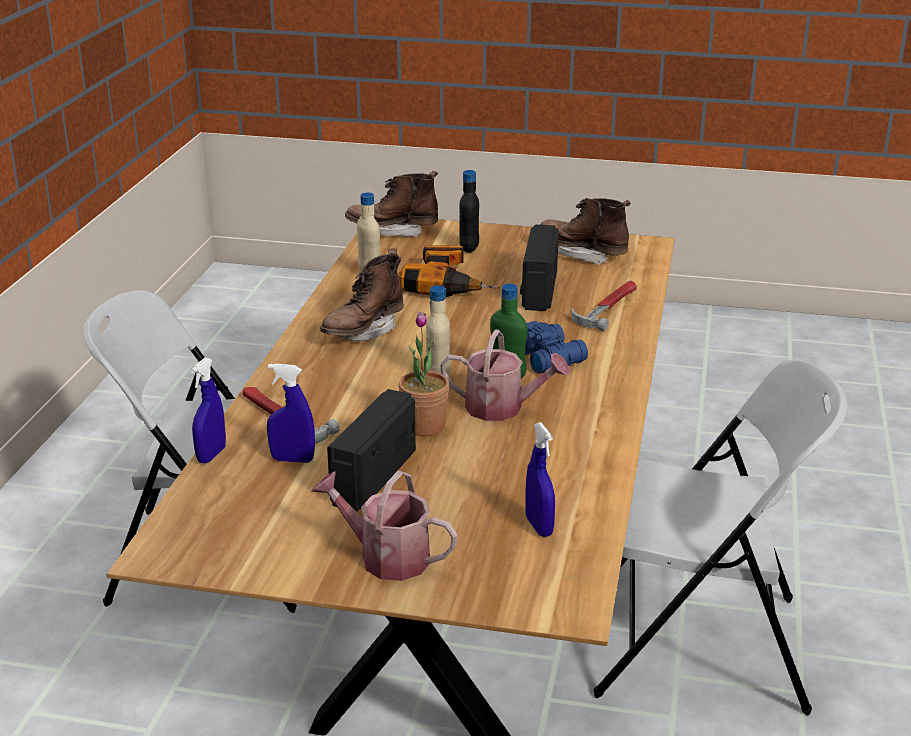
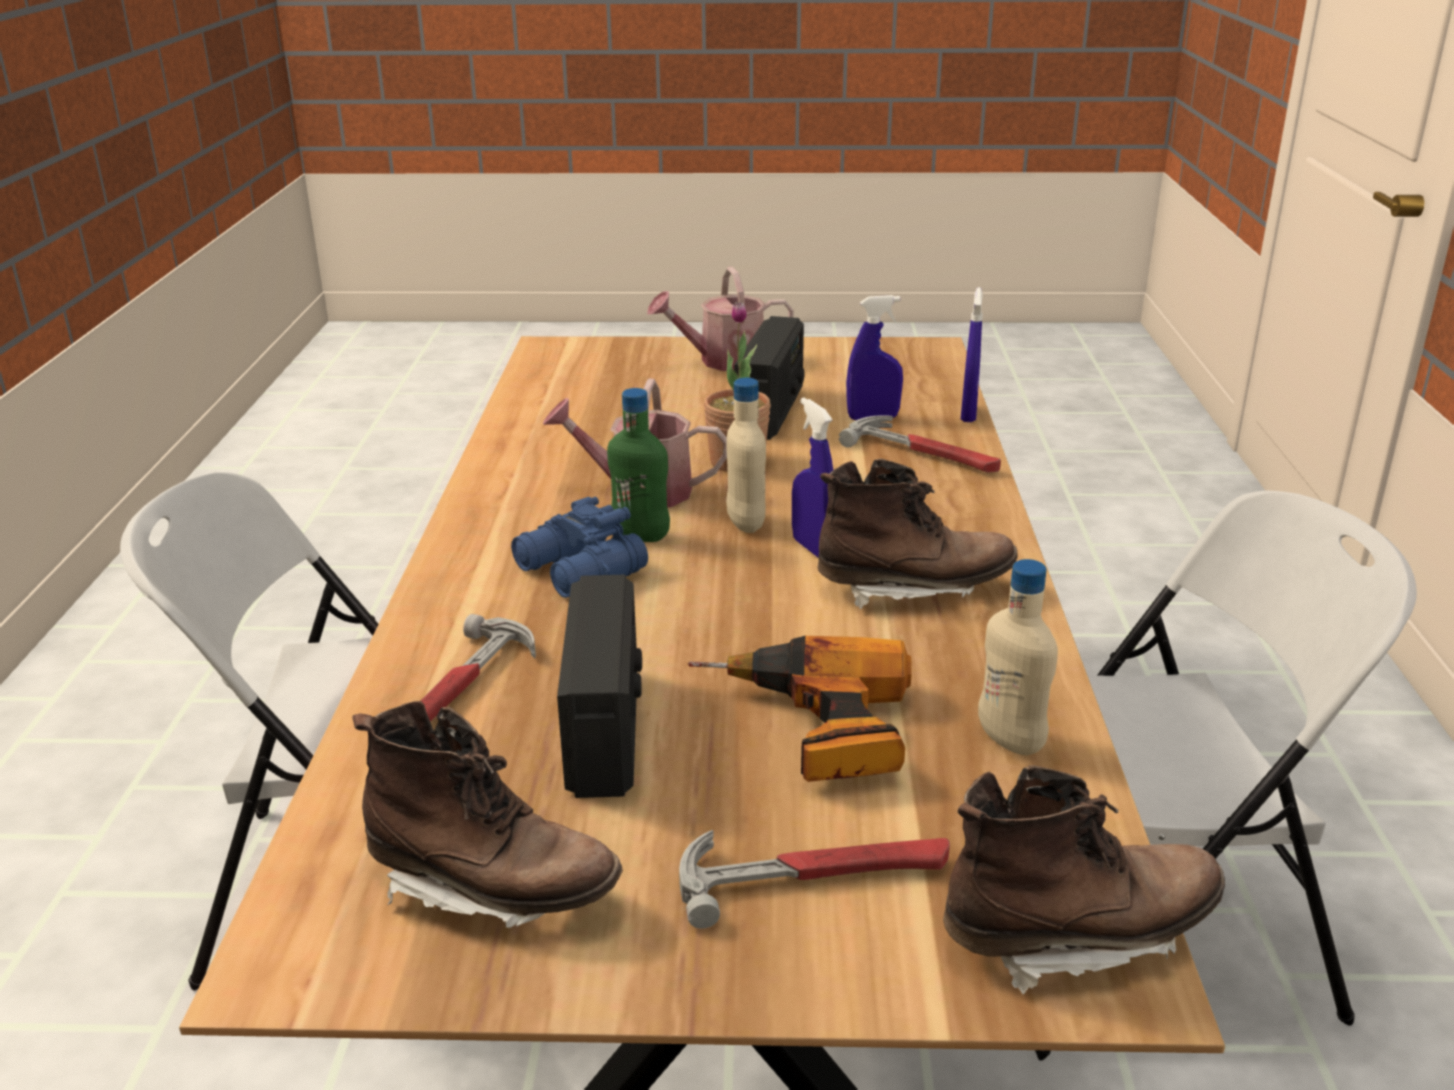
camera: 170 degrees right, 0 degrees up
(363, 331) = (913, 589): brown boot -> brown boot turned 60 degrees clockwise
(386, 557) = (723, 361): watering can -> watering can turned 150 degrees clockwise
(469, 248) = (815, 875): black bottle -> hammer
(539, 526) = (580, 390): blue spray bottle -> blue spray bottle (813, 548)

